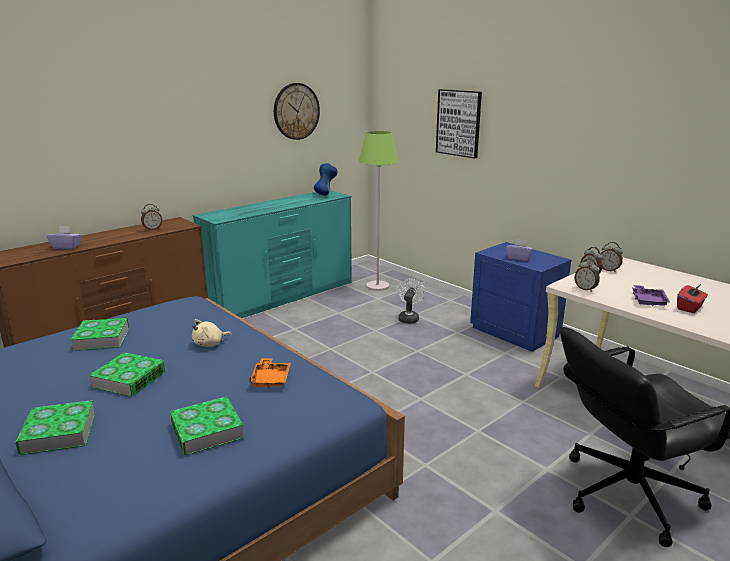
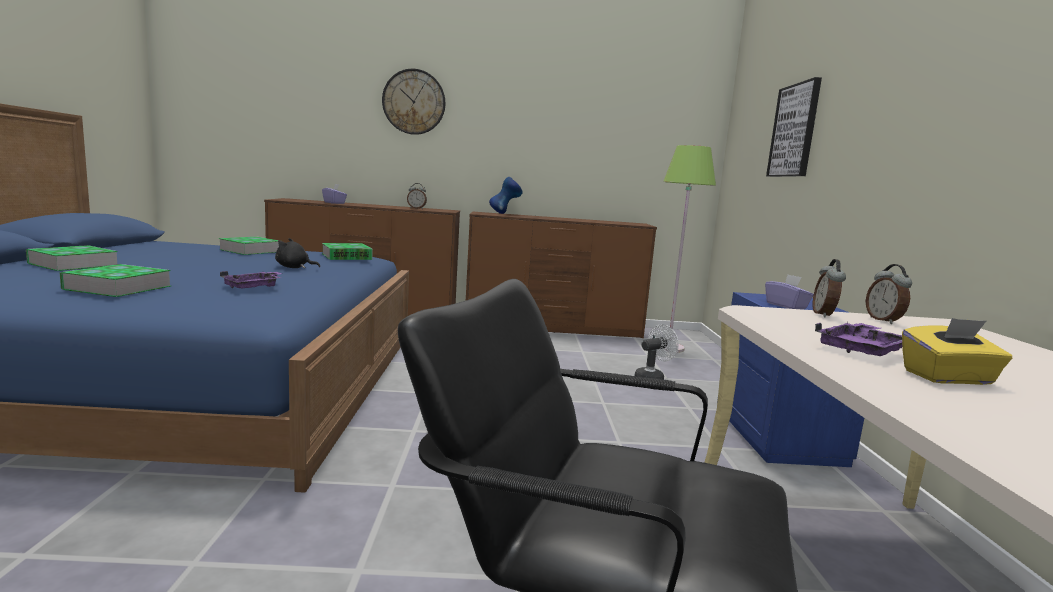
camera: 40 degrees right, 10 degrees down
(129, 379) = (190, 263): book -> book (346, 256)
(210, 344) = (294, 268): beige plush toy -> black plush toy
(271, 379) = (254, 287): orange tray -> purple tray
(282, 297) = (553, 327): turquoise dresser -> brown dresser
(296, 111) = (617, 126): wall clock -> wall clock (414, 102)
(325, 194) = (632, 223): blue vase -> blue vase (505, 213)
(585, 289) = (768, 317): alarm clock -> none
(690, 308) = (948, 378): red tissue box -> yellow tissue box

